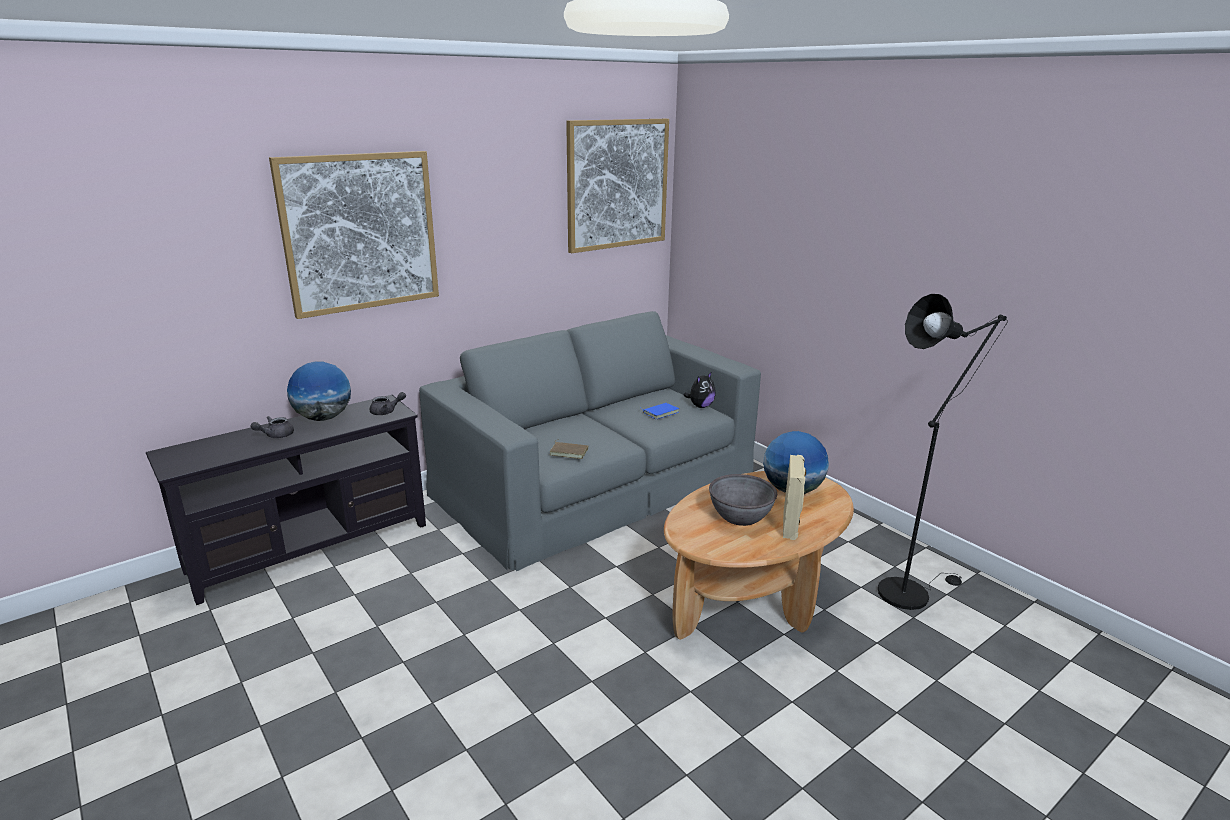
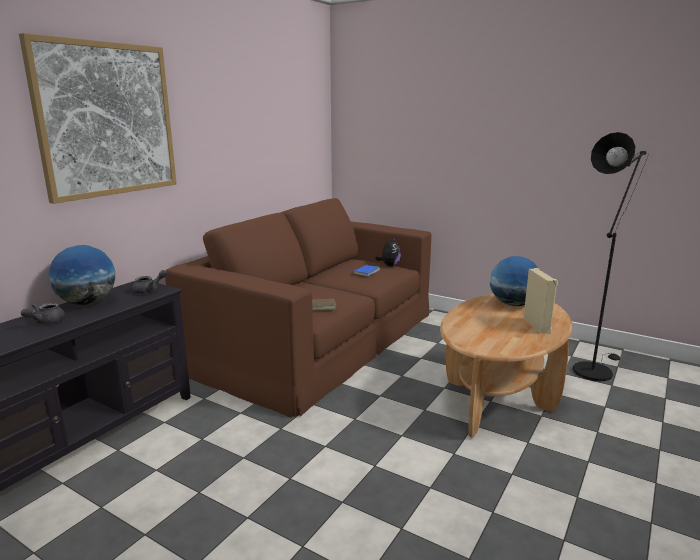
camera: 20 degrees left, 5 degrees down
(595, 482) = (316, 339): grey sofa -> brown sofa
(617, 184) = (297, 96): picture -> none
(740, 516) = (496, 325): grey bowl -> none

